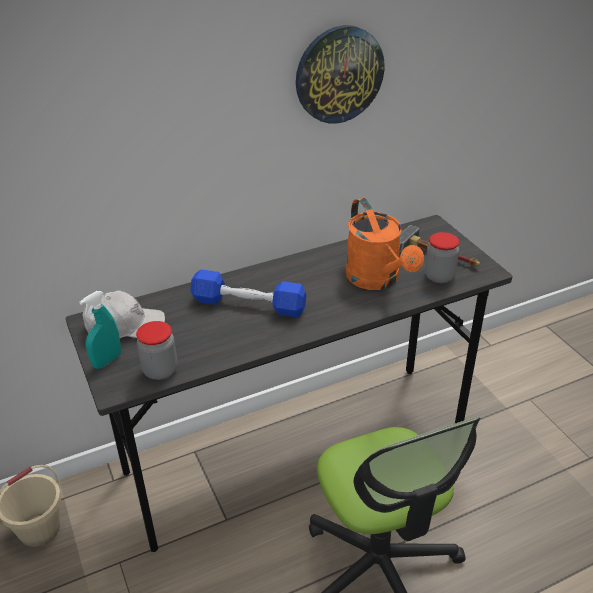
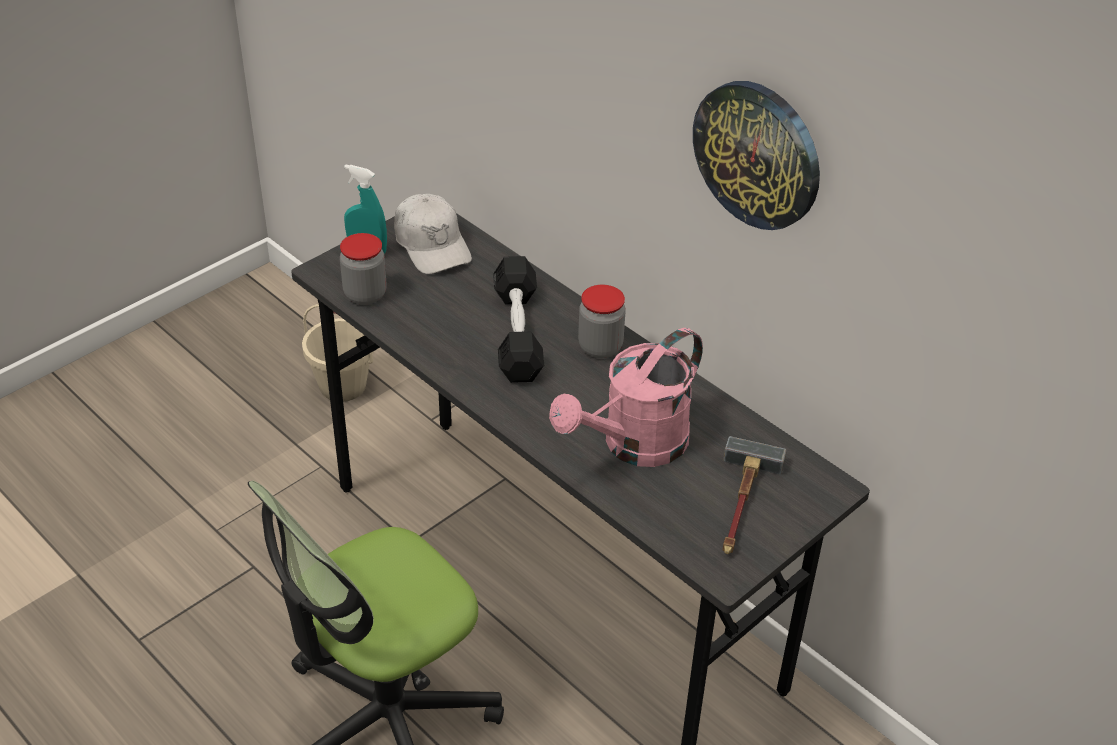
camera: 70 degrees right, 5 degrees up
(249, 304) = (517, 333): blue dumbbell -> black dumbbell
(377, 280) = (634, 446): orange watering can -> pink watering can
(439, 276) = (679, 513): jar -> jar (600, 347)

